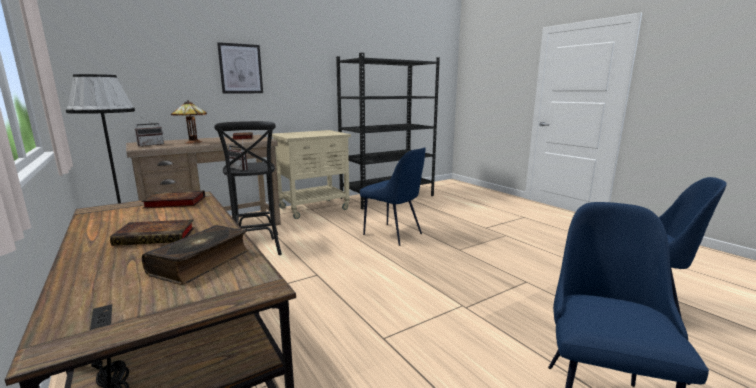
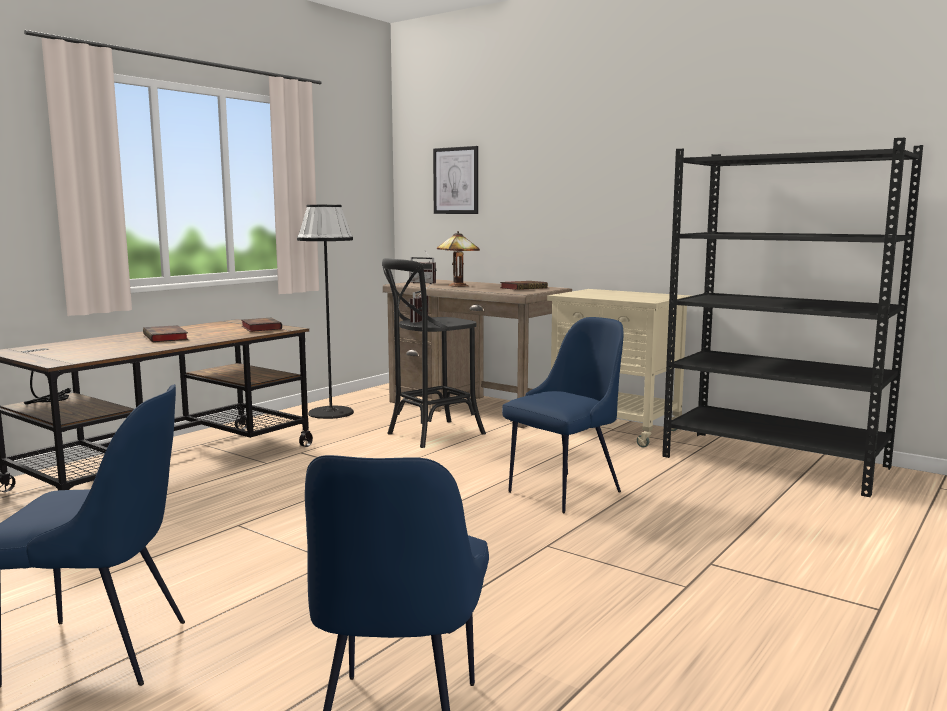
camera: 70 degrees right, 5 degrees down
(201, 263) = (108, 350): book -> none
(241, 69) = (559, 187): picture -> picture (456, 180)
(393, 234) = (565, 491): blue chair -> blue chair turned 150 degrees counterclockwise

